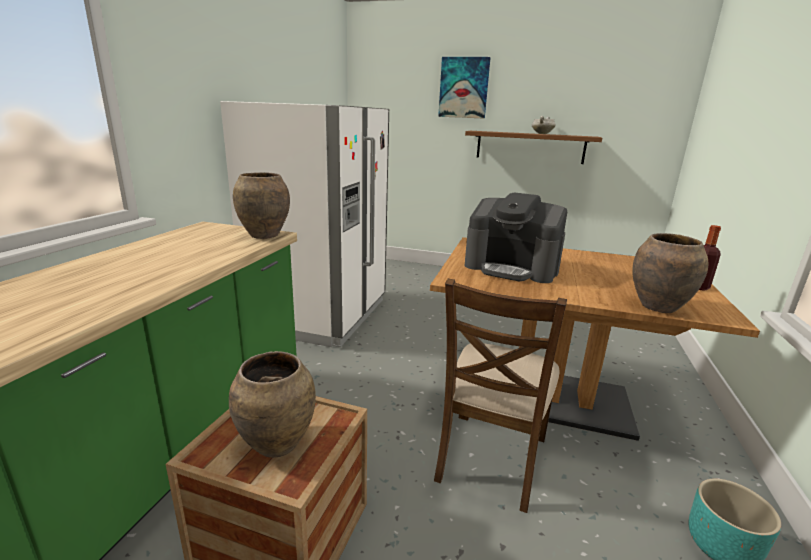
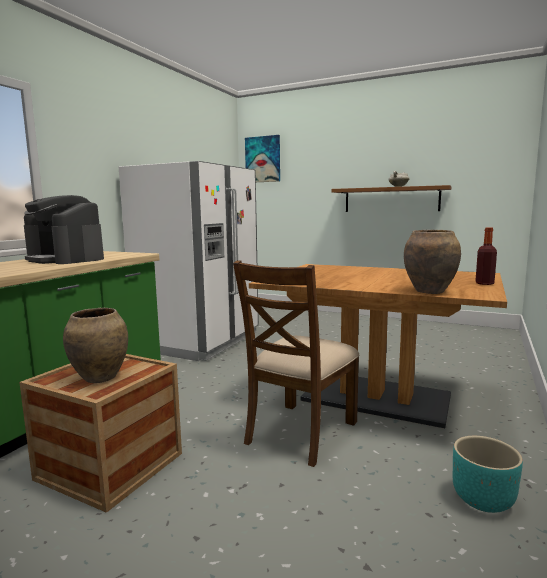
camera: 10 degrees right, 10 degrees down
(264, 235) = (132, 254): brown vase -> none
(463, 88) = (331, 155): picture -> picture (263, 159)
(512, 268) = (327, 276): coffee machine -> coffee machine (66, 259)

